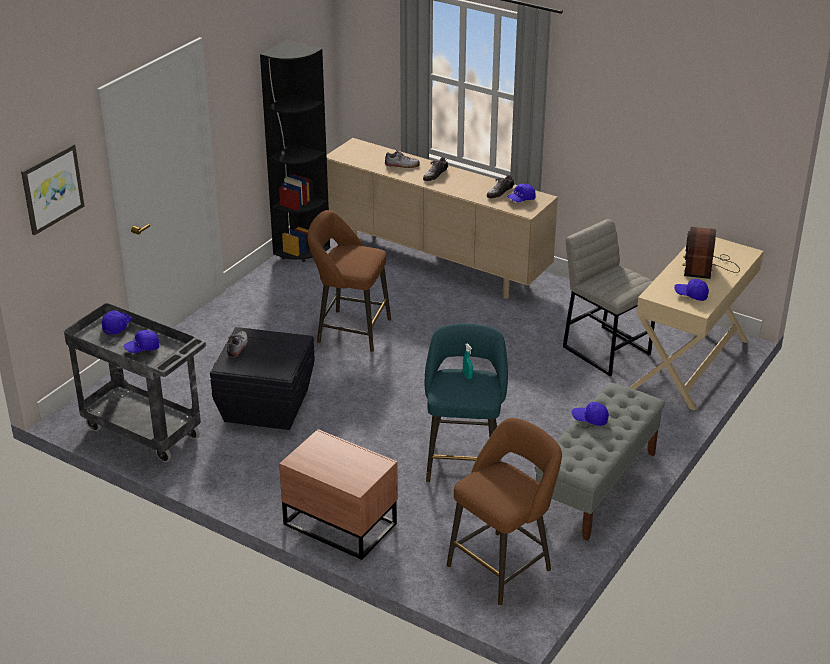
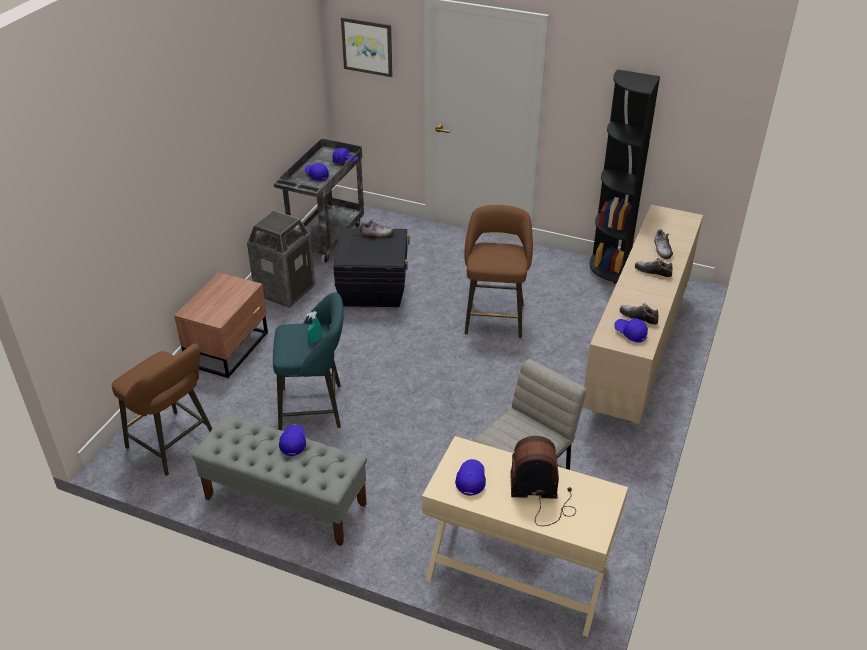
camera: 80 degrees right, 5 degrees up
(237, 474) = (285, 290): none -> trash can

